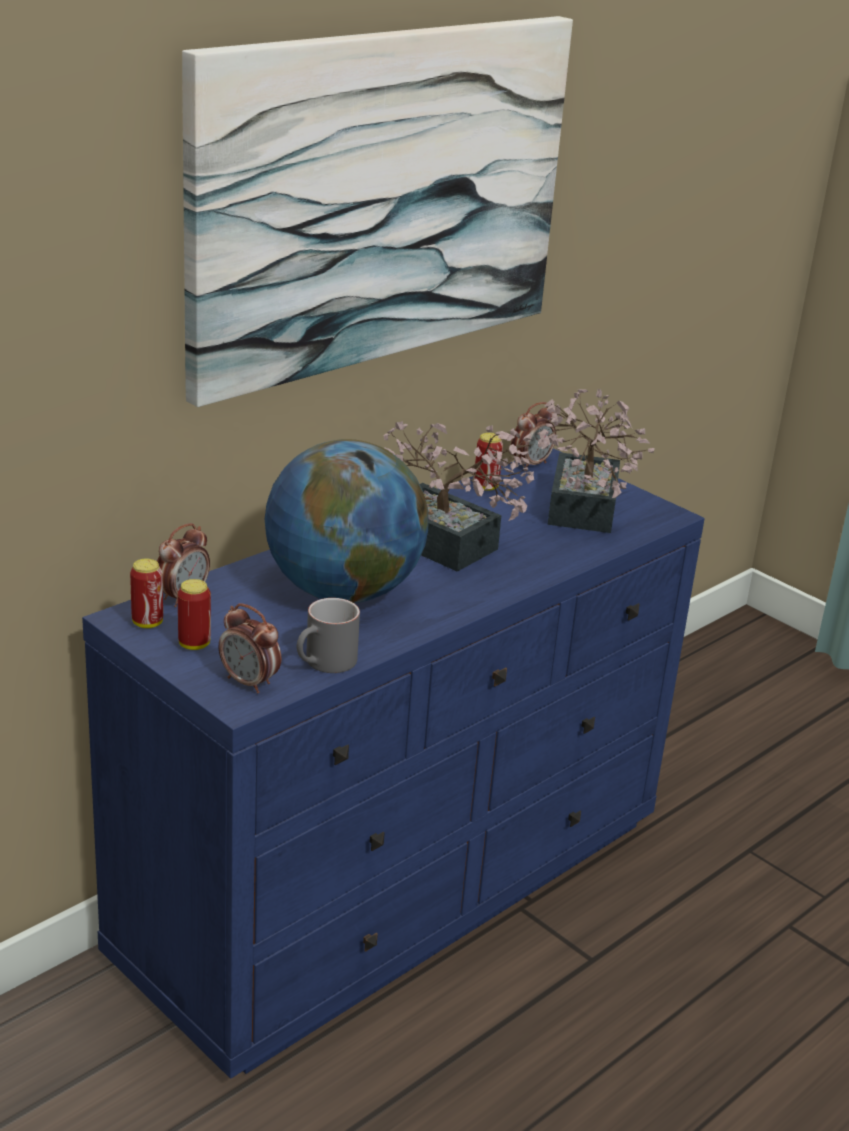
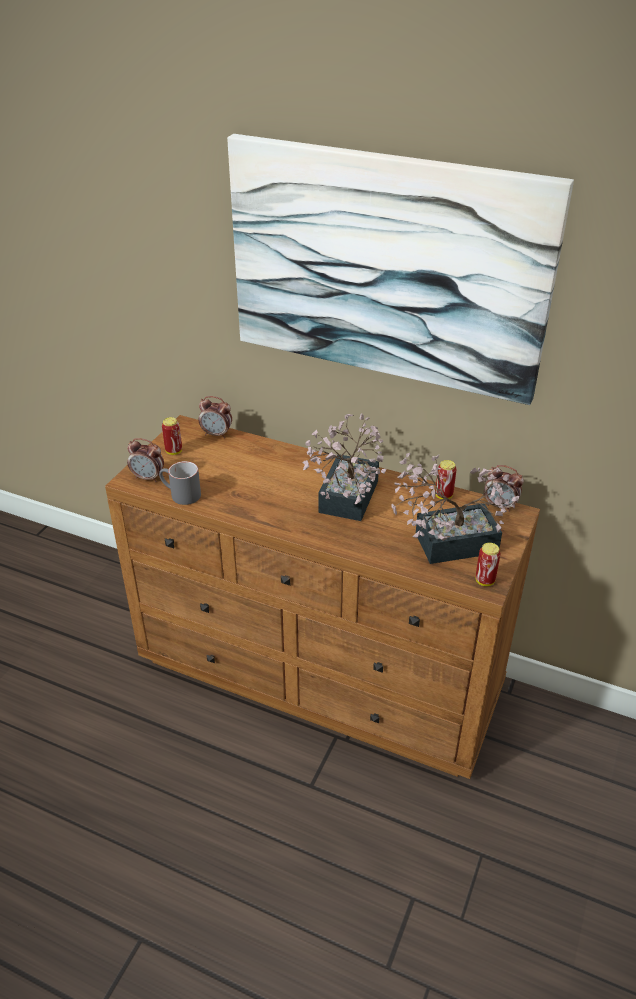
camera: 70 degrees right, 10 degrees up
(147, 623) = (185, 432): can -> can (485, 581)
(249, 683) = (148, 478): alarm clock -> alarm clock turned 90 degrees counterclockwise
(343, 592) = (260, 479): globe -> none
(400, 885) = (321, 674): blue dresser -> brown dresser

